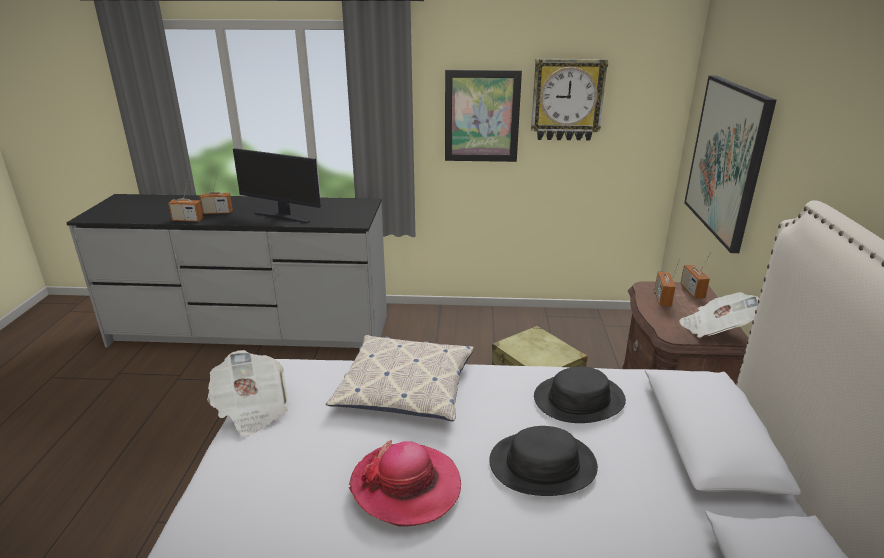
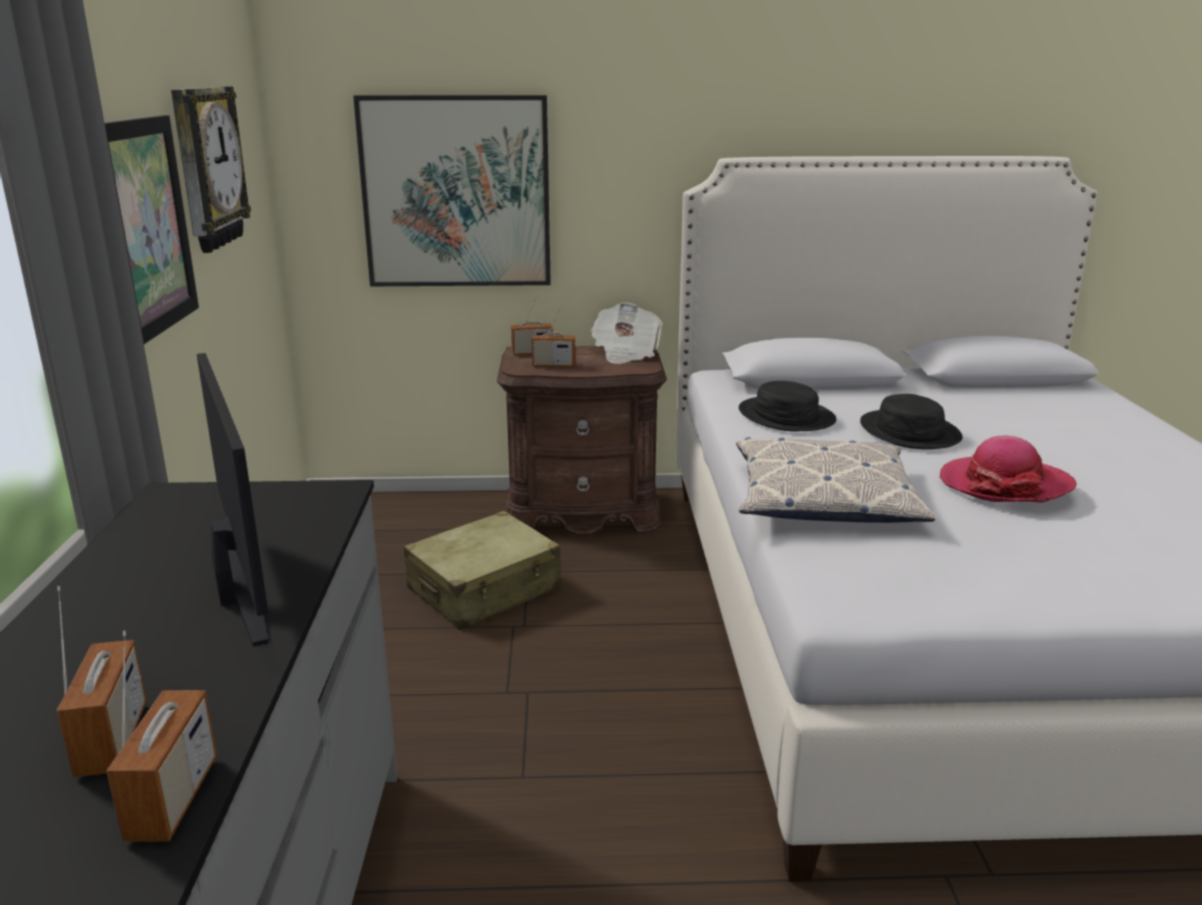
camera: 95 degrees left, 5 degrees down
(251, 409) = (965, 601): newspaper -> none
(283, 217) = (238, 595): monitor -> monitor turned 45 degrees counterclockwise

